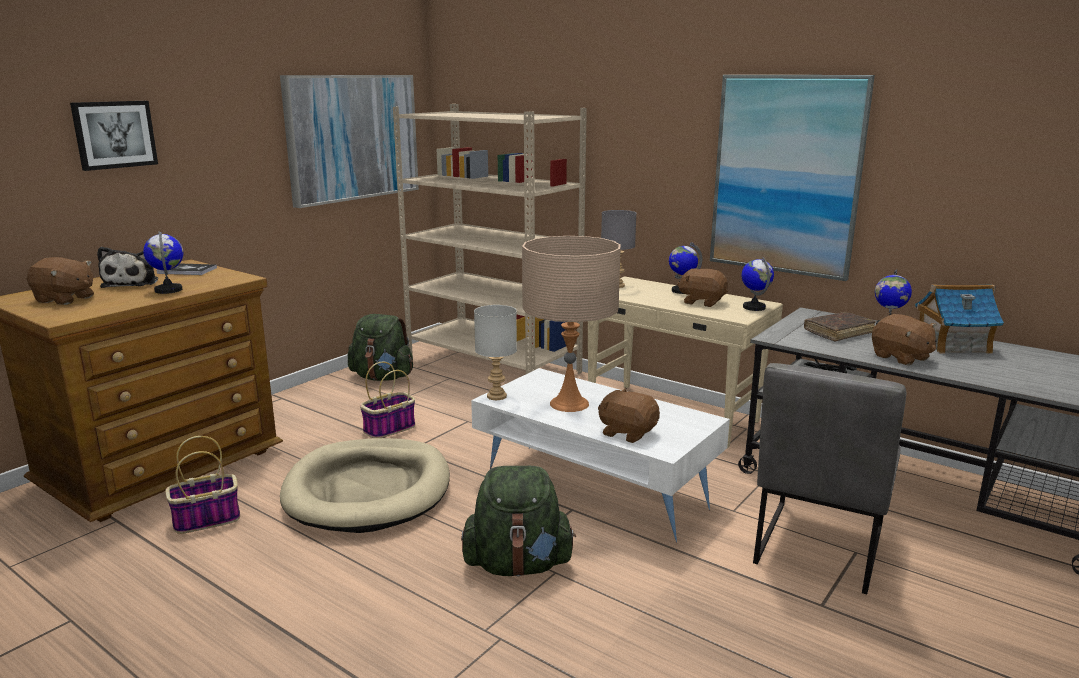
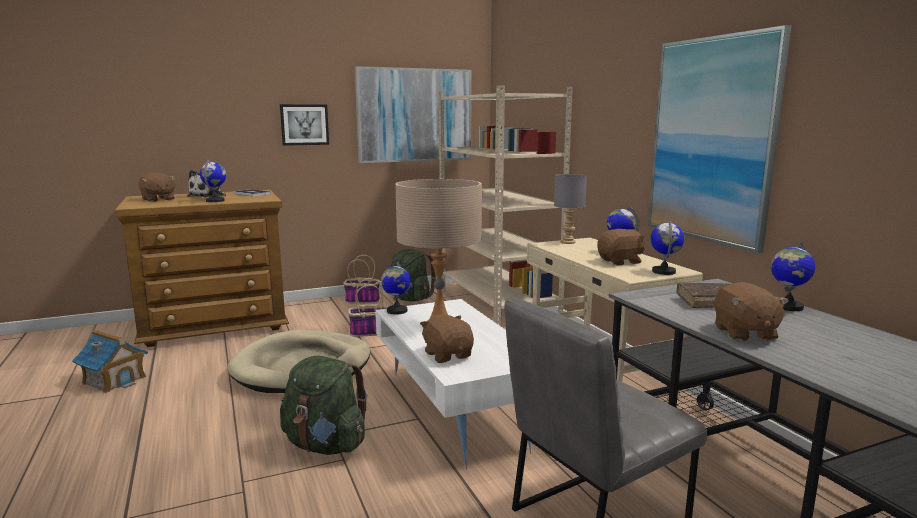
camera: 30 degrees right, 5 degrees down
(114, 134) = (225, 101): picture -> picture (304, 124)
(206, 520) = (194, 360): basket -> basket (361, 300)
(497, 396) = (396, 311): grey table lamp -> globe
(702, 302) = (620, 261): brown plush toy -> brown plush toy turned 105 degrees clockwise
(952, 344) = (839, 333): toy house -> toy house (114, 380)

